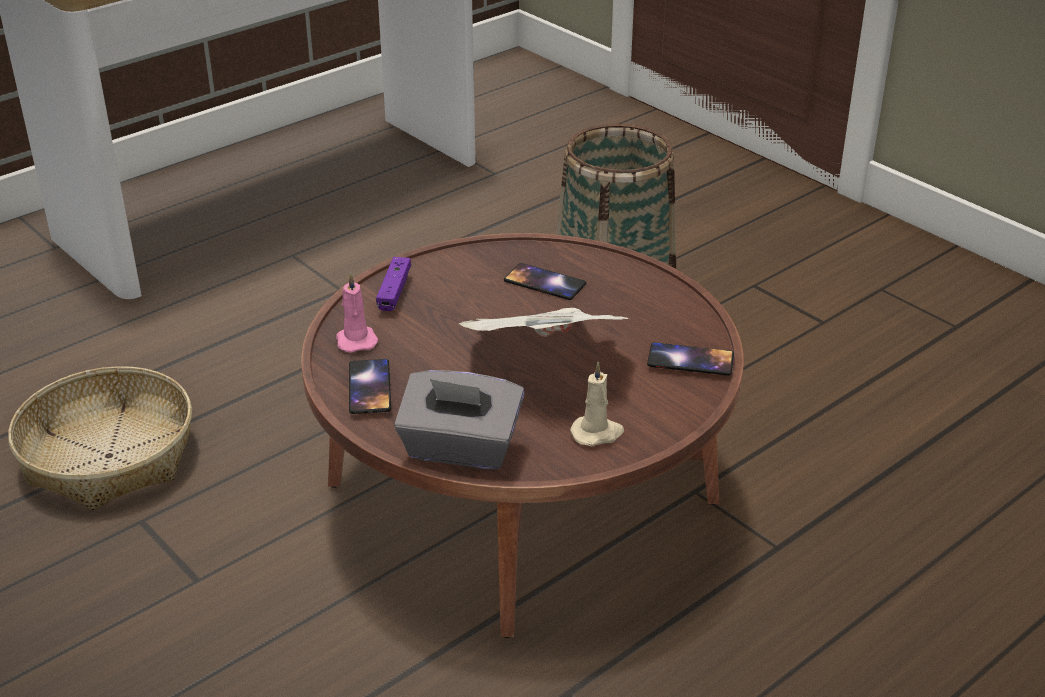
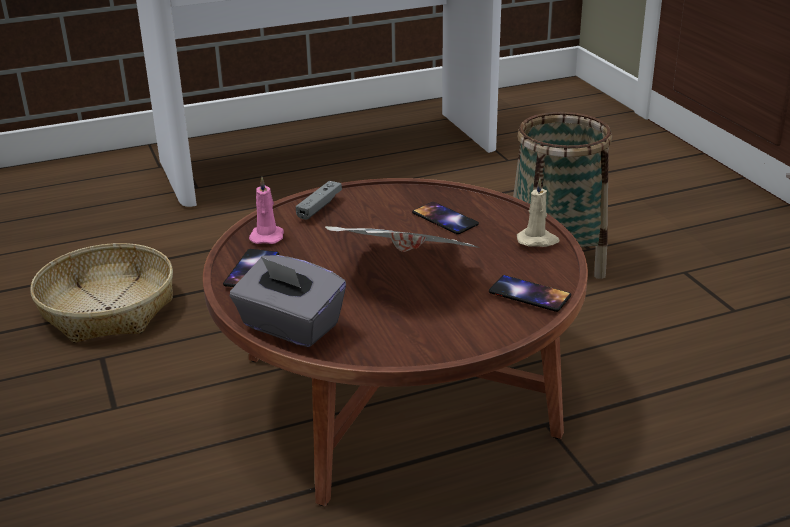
camera: 20 degrees right, 5 degrees down
(394, 291) = (319, 206): purple game controller -> grey game controller
(597, 433) = (413, 336): beige candle -> beige candle (538, 240)

